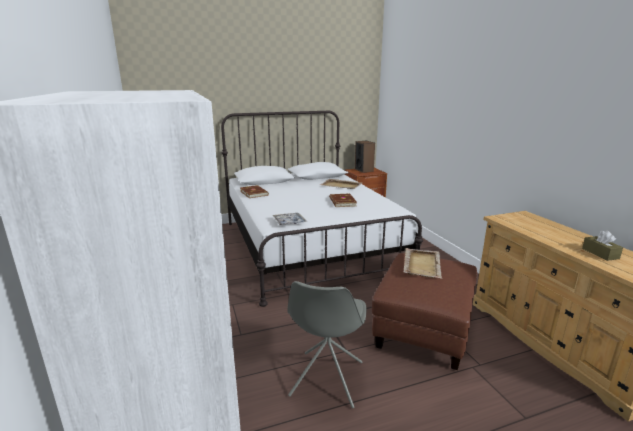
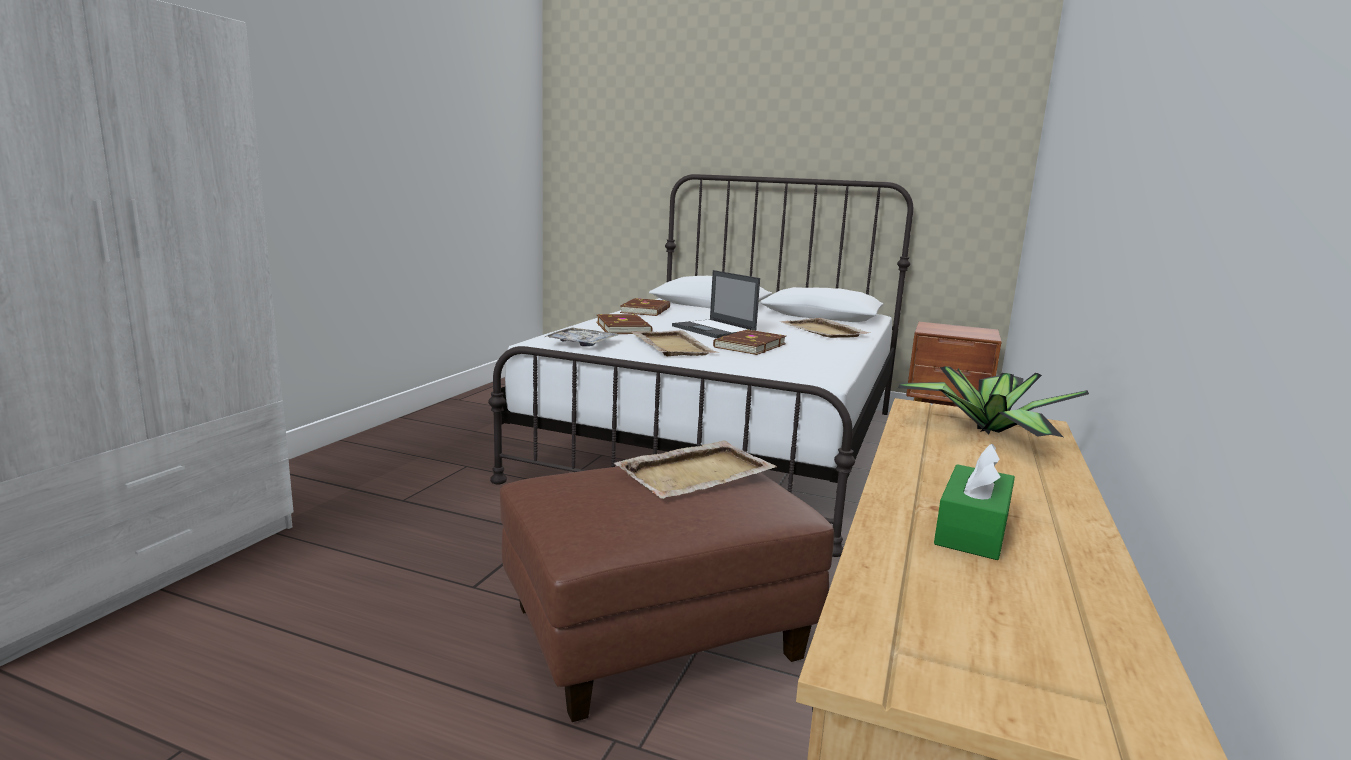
camera: 40 degrees right, 5 degrees down
(277, 207) = (624, 328): none -> brown book
(309, 197) = (714, 330): none -> laptop
(321, 211) = (672, 346): none -> beige tray
(326, 380) = (371, 602): grey chair -> none
(364, 170) = (957, 329): speaker -> none
(526, 221) = (984, 430): none -> potted plant
(600, 253) = (972, 530): brown tissue box -> green tissue box

